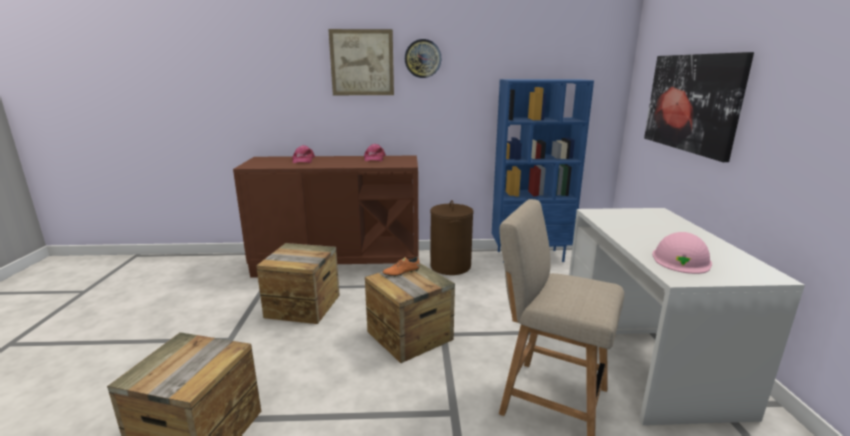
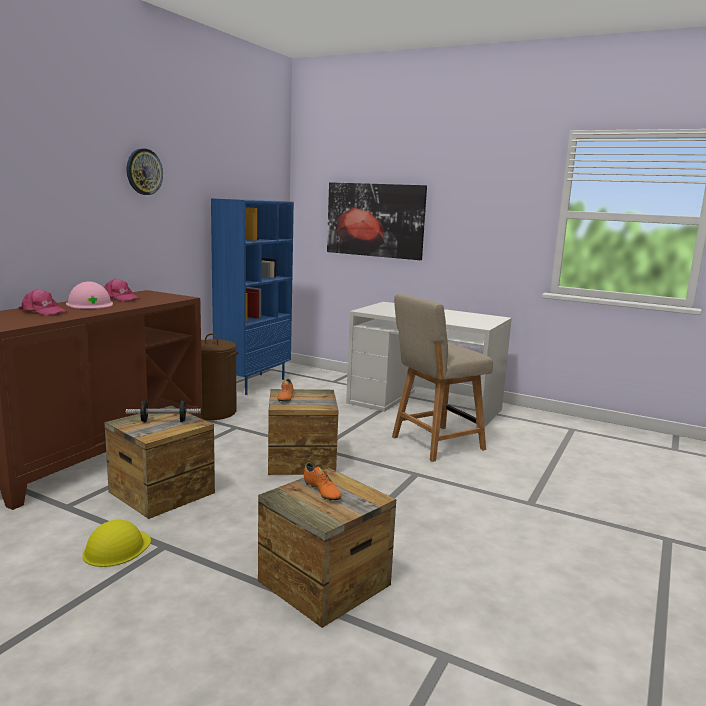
camera: 60 degrees left, 5 degrees down
(193, 357) = (321, 492): none -> orange shoe
(220, 325) = (116, 548): none -> yellow hard hat
(301, 255) = (164, 421): none -> dumbbell
(362, 63) = (81, 172): picture -> none
(681, 259) = (461, 320): pink hard hat -> pink hard hat (90, 304)

